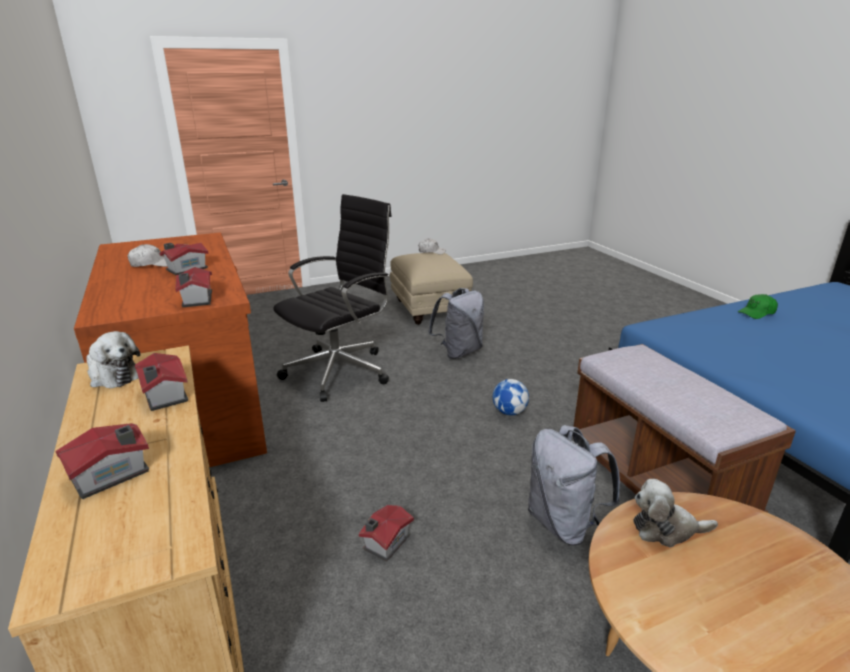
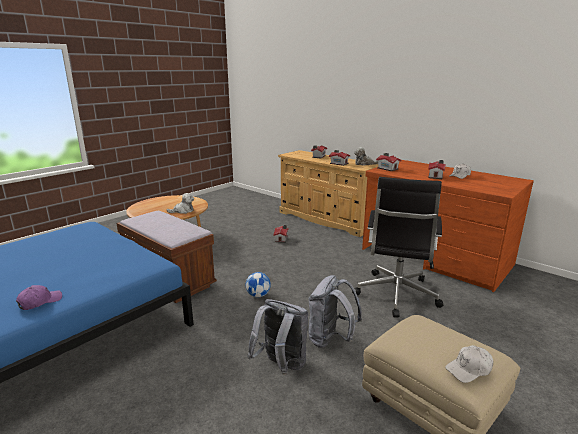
camera: 155 degrees right, 5 degrees down
(564, 523) = (216, 256): grey backpack -> grey backpack (281, 366)
(757, 313) = (40, 302): green cap -> purple cap

